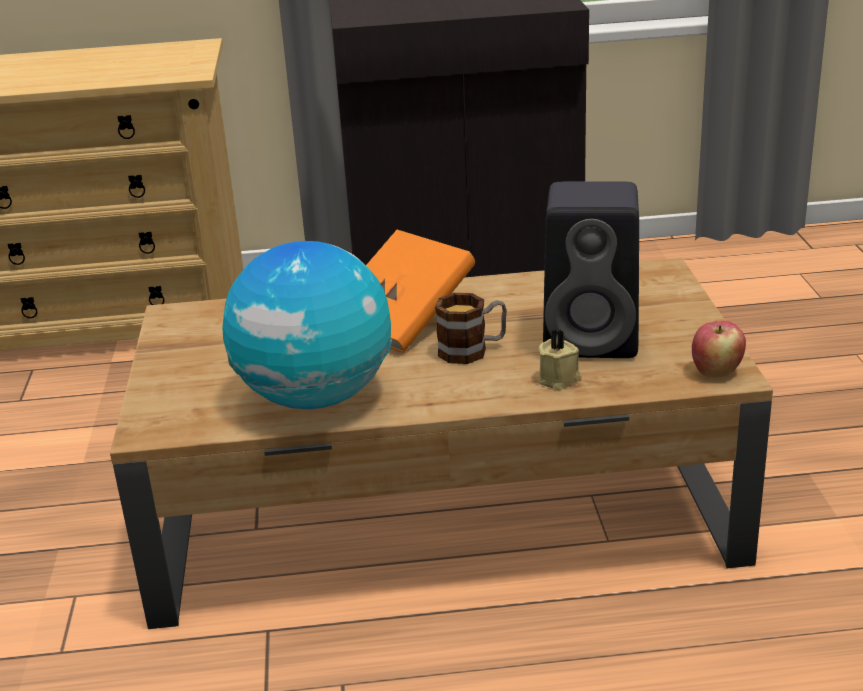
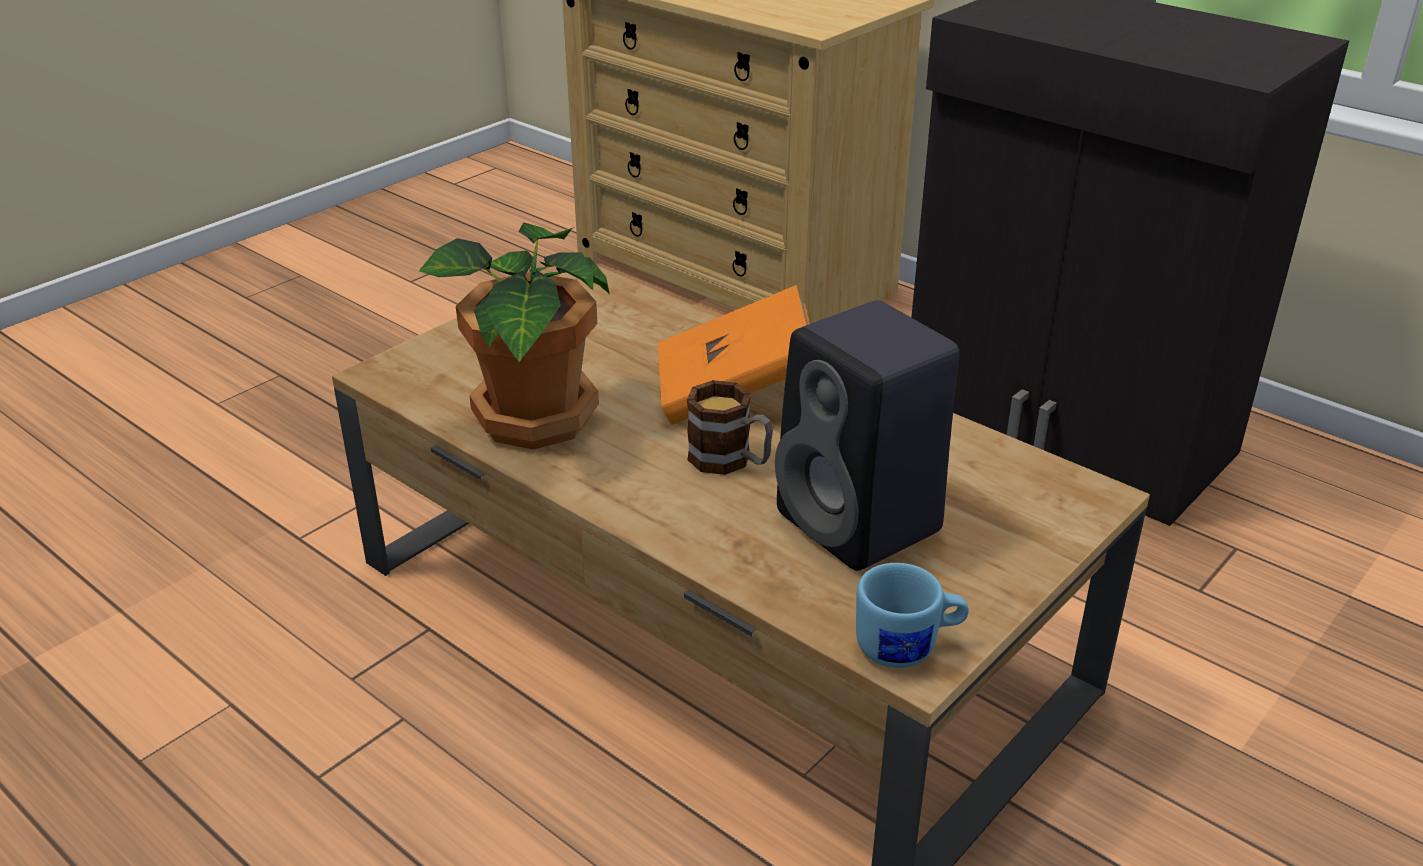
camera: 45 degrees right, 5 degrees up
(315, 397) = (532, 421): globe -> potted plant
(560, 379) = (745, 544): beige candle -> none
(716, 372) = (908, 647): apple -> blue mug

